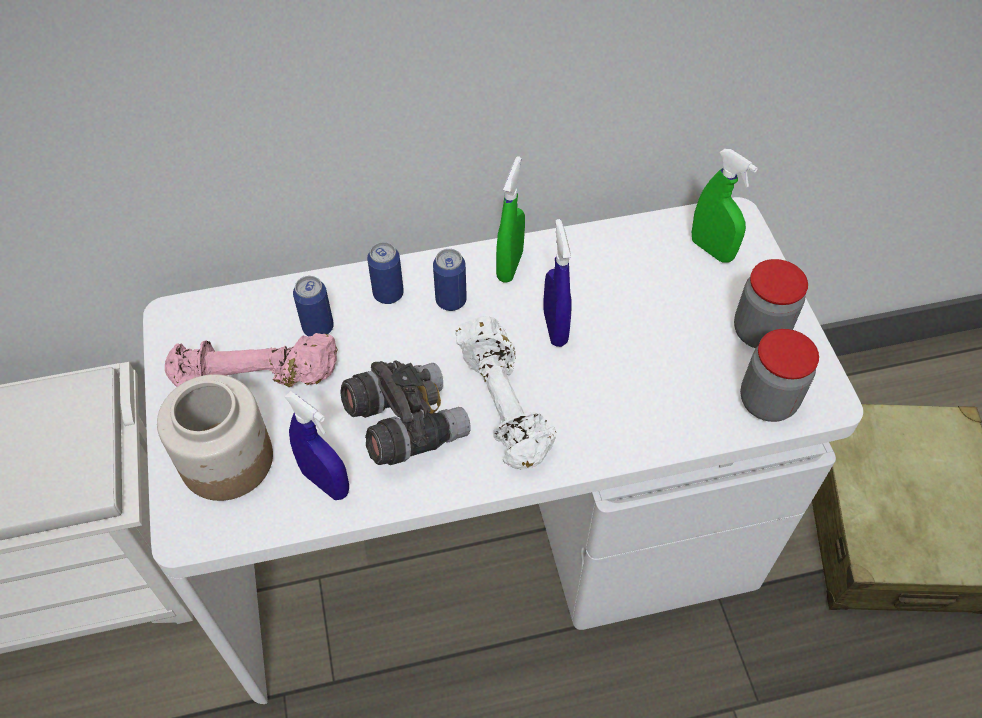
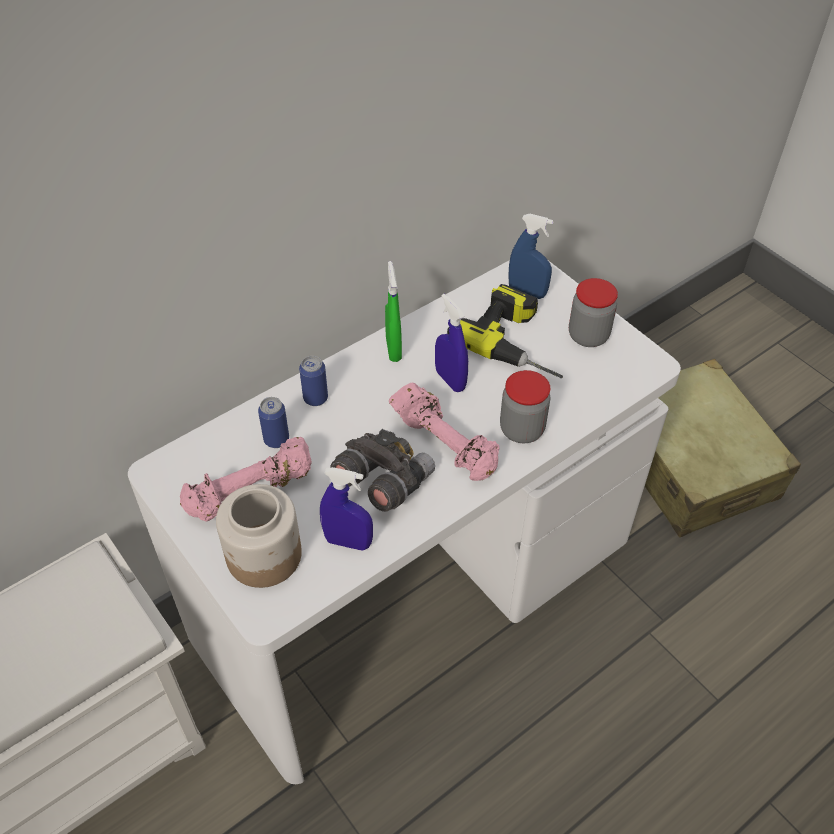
camera: 25 degrees left, 5 degrees down
(451, 301) = (365, 387): can -> none
(505, 405) = (445, 443): white dumbbell -> pink dumbbell
(667, 308) = (519, 341): none -> power drill
(711, 250) = (527, 293): green spray bottle -> blue spray bottle
(767, 401) = (617, 378): jar -> jar (521, 429)

